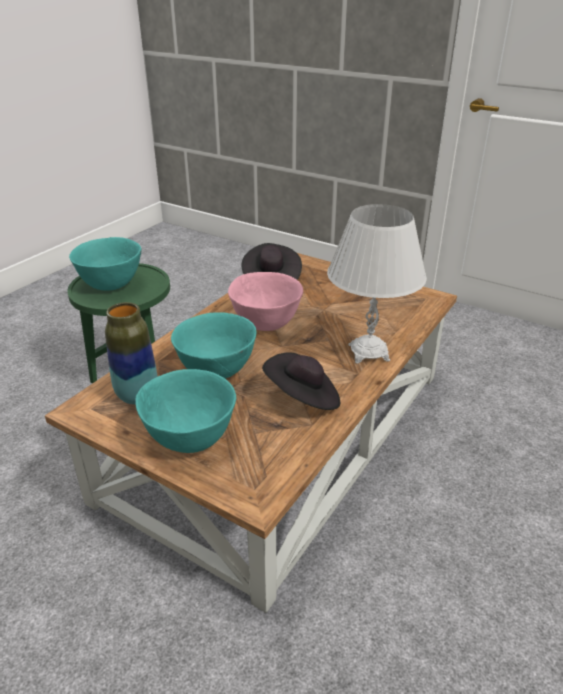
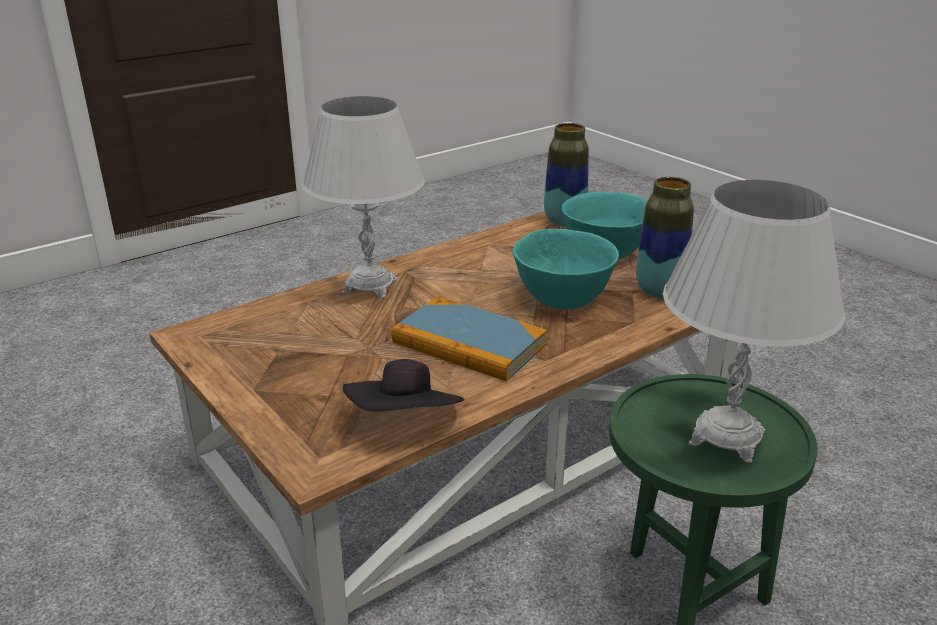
camera: 160 degrees left, 5 degrees down
(112, 284) = (727, 437): turquoise bowl -> white table lamp
(248, 489) = (564, 221): none -> vase
(265, 322) = (469, 344): pink bowl -> book
(303, 398) = (481, 261): black hat -> none

